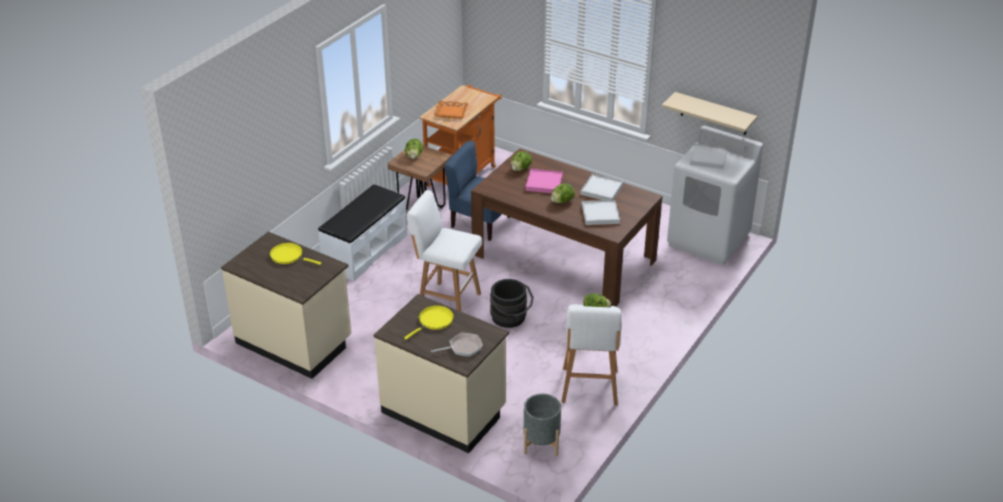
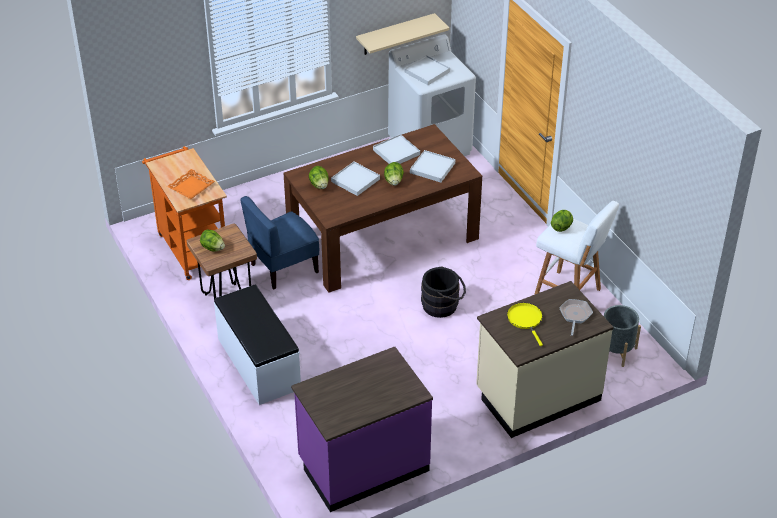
camera: 60 degrees left, 5 degrees up
(289, 256) = (348, 383): yellow frying pan -> none
(294, 341) = (363, 465): beige counter -> purple counter
(447, 302) = (387, 336): white stool -> none
(544, 183) = (355, 180): pink tray -> white tray

